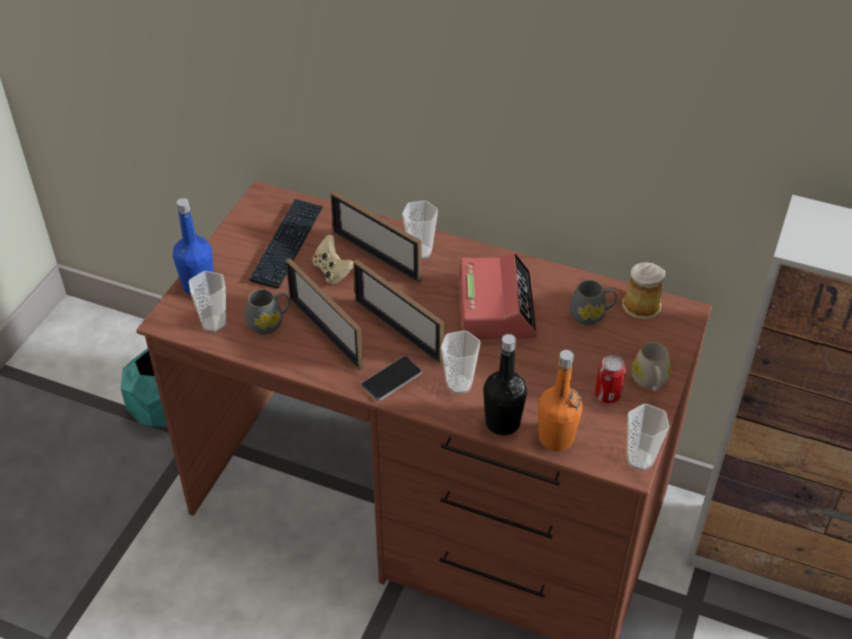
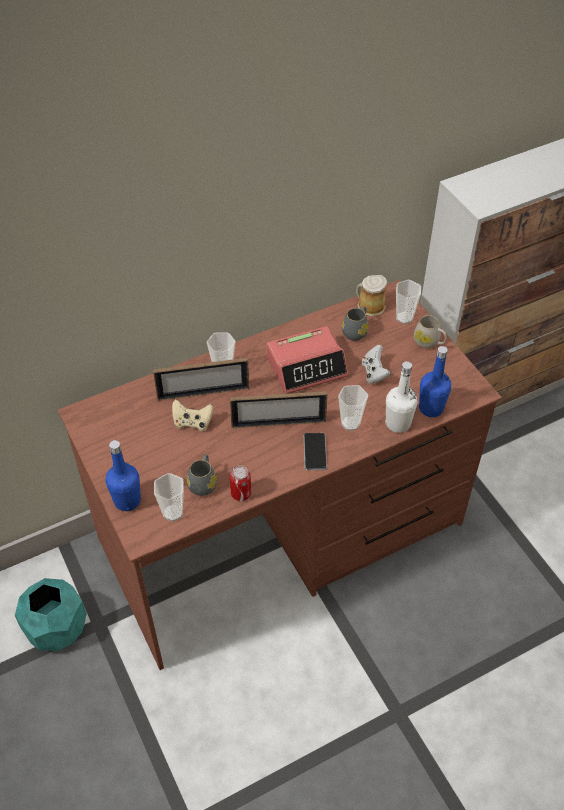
camera: 50 degrees left, 5 degrees up
(287, 244) = (141, 430): keyboard -> none
(325, 333) = (243, 459): picture frame -> none
(496, 307) = (307, 367): alarm clock -> alarm clock turned 120 degrees clockwise
(502, 423) = (398, 423): black bottle -> white bottle
(550, 363) = (374, 373): none -> white game controller
(556, 438) = (431, 408): orange bottle -> blue bottle
(607, 395) = (421, 365): can -> can (241, 493)
(640, 459) = (477, 384): cup -> cup (404, 318)

